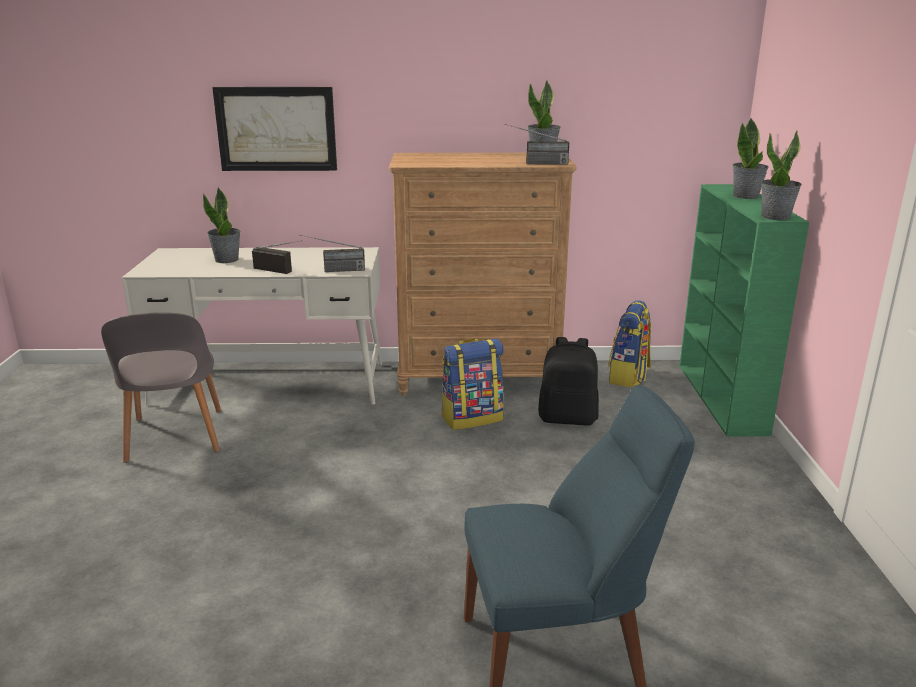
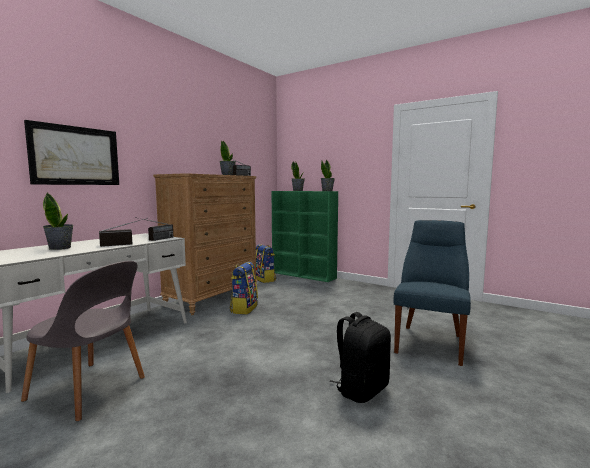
camera: 55 degrees left, 15 degrees down
(568, 418) = (276, 295): black backpack -> black backpack (361, 389)

